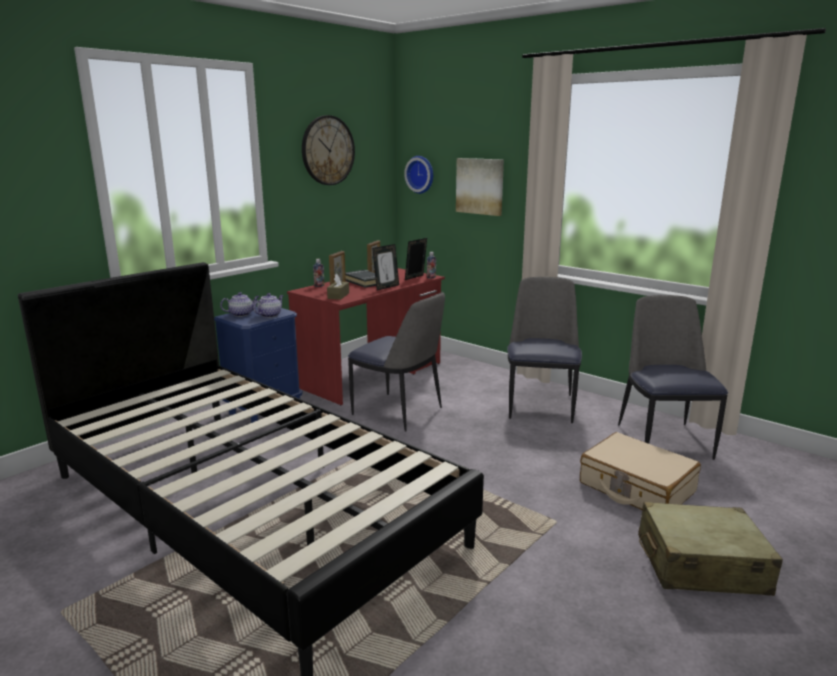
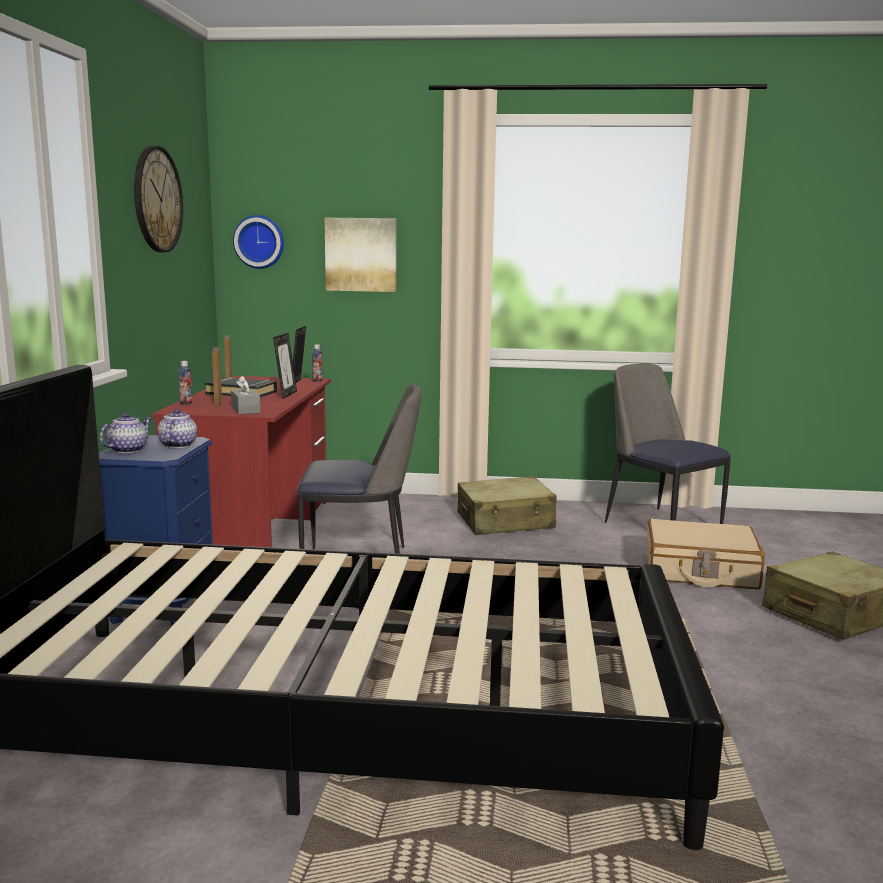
camera: 35 degrees left, 5 degrees down
(338, 296) = (245, 409): brown tissue box -> grey tissue box
(540, 405) = (505, 521): chair -> beige suitcase

